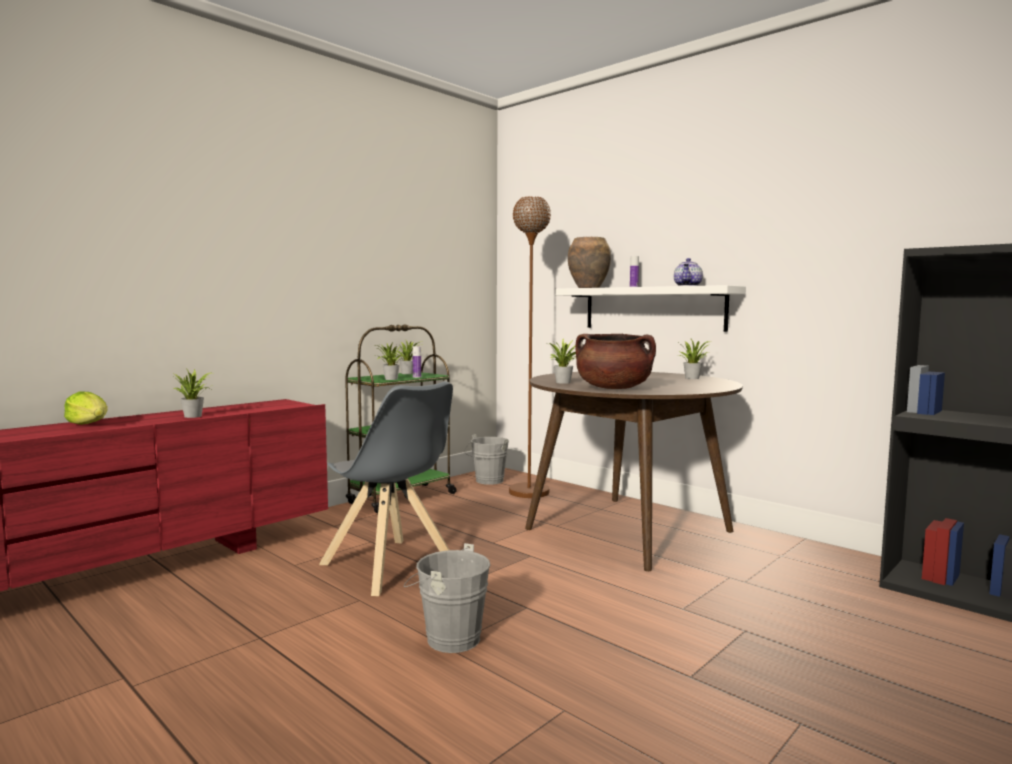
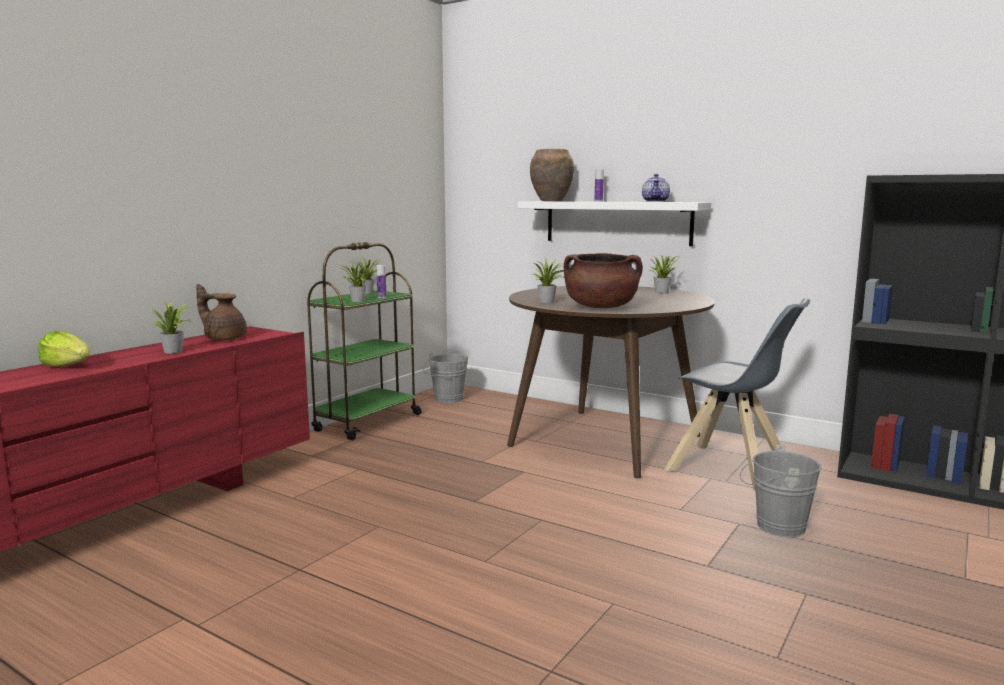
camera: 10 degrees left, 5 degrees up
(250, 407) = (224, 338): none -> brown teapot
(391, 567) = (393, 493): grey chair -> grey chair (732, 469)
(447, 638) = (481, 553): grey bucket -> grey bucket (775, 526)
(529, 492) = (494, 409): brown floor lamp -> none

